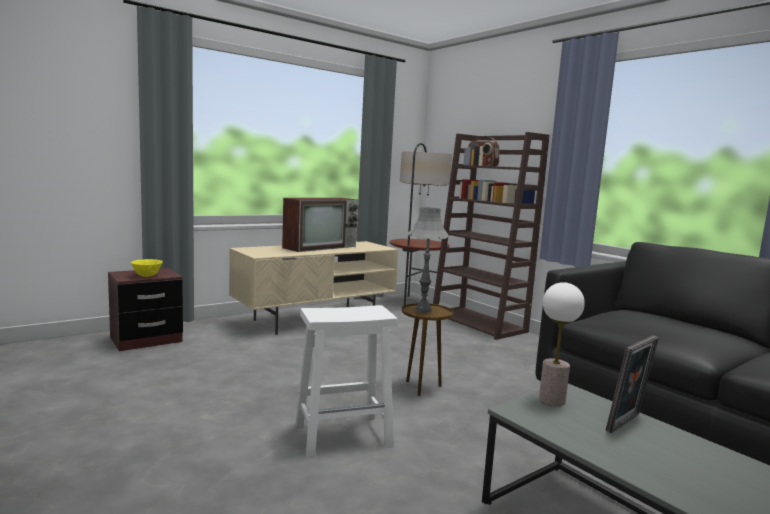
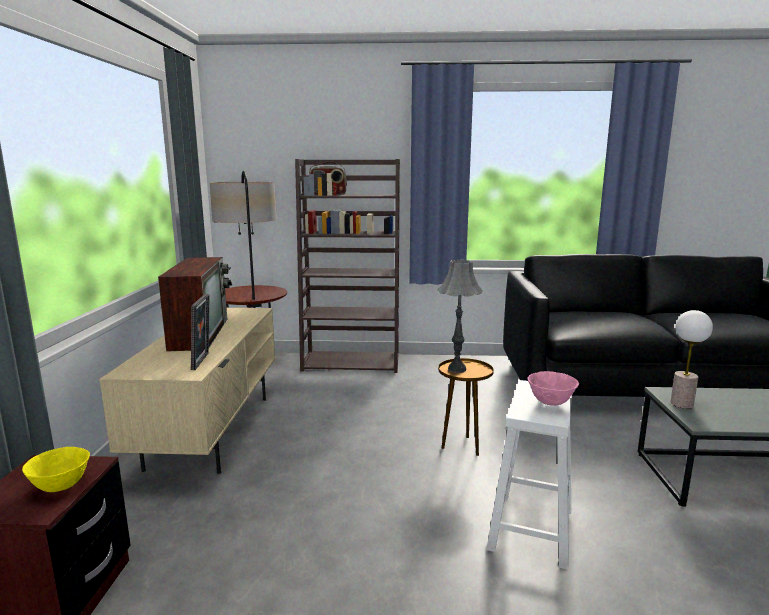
camera: 50 degrees left, 5 degrees up
(350, 315) = (551, 402): none -> pink bowl
(627, 424) = (729, 399): picture frame -> picture frame (203, 361)

